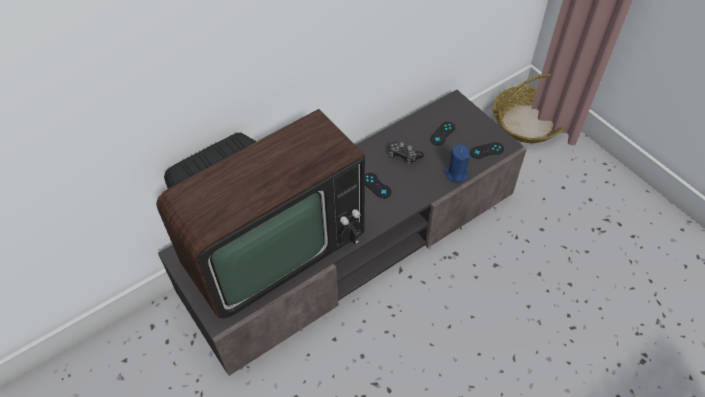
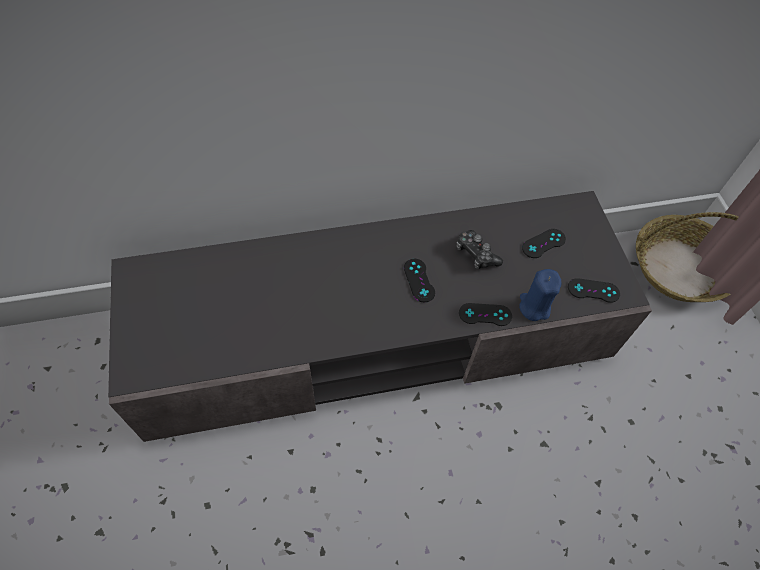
camera: 20 degrees right, 5 degrees up
(268, 244) = (243, 302): television -> none
(428, 190) = (485, 314): none -> black game controller

